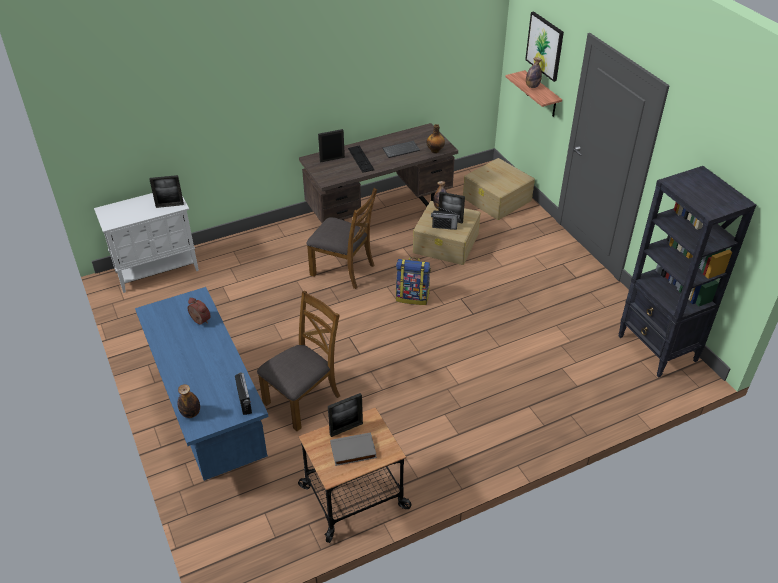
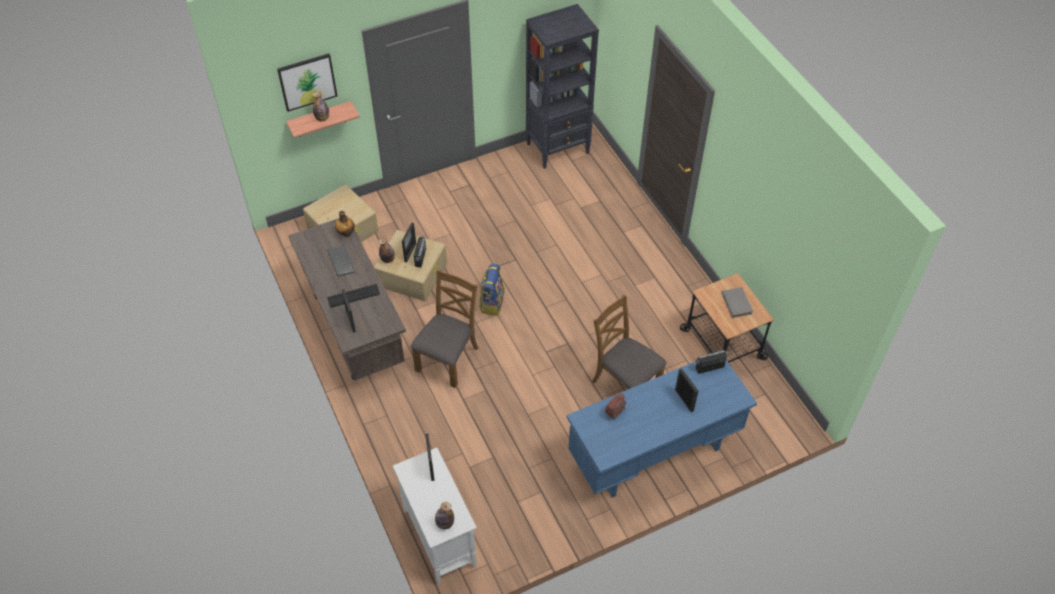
camera: 90 degrees left, 10 degrees up
(191, 413) = (727, 404): bottle -> bottle (445, 523)
(346, 429) = (716, 308): picture frame -> picture frame (684, 400)

